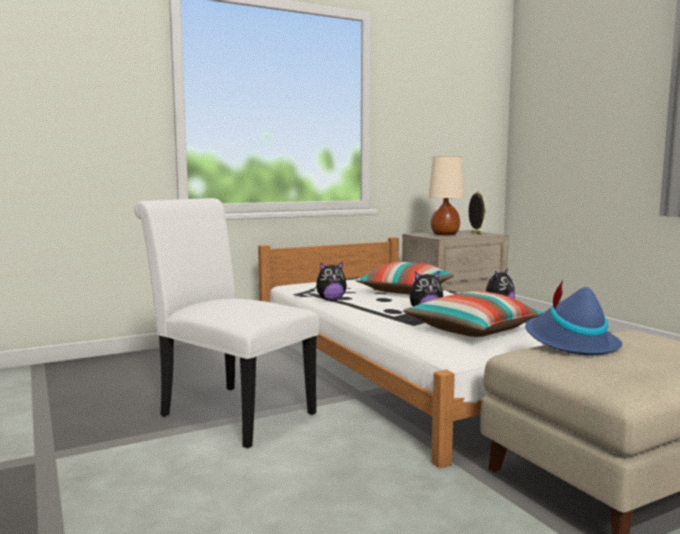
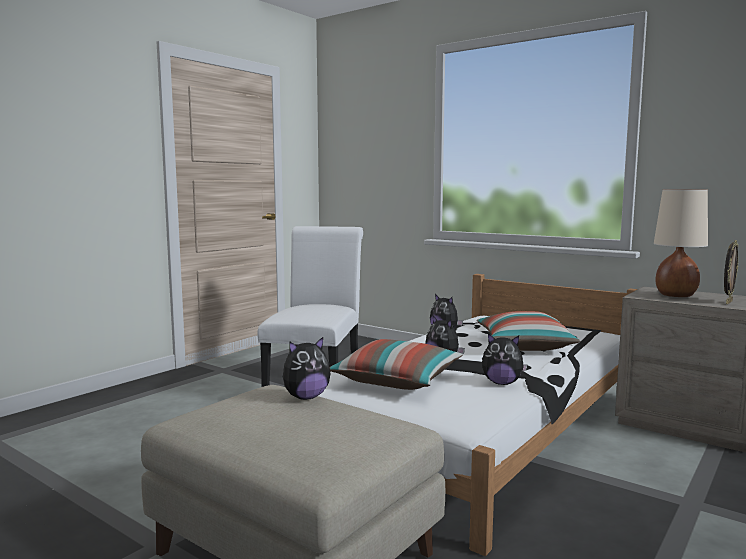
camera: 65 degrees right, 0 degrees up
(569, 343) = (305, 397): blue hat -> plush toy

